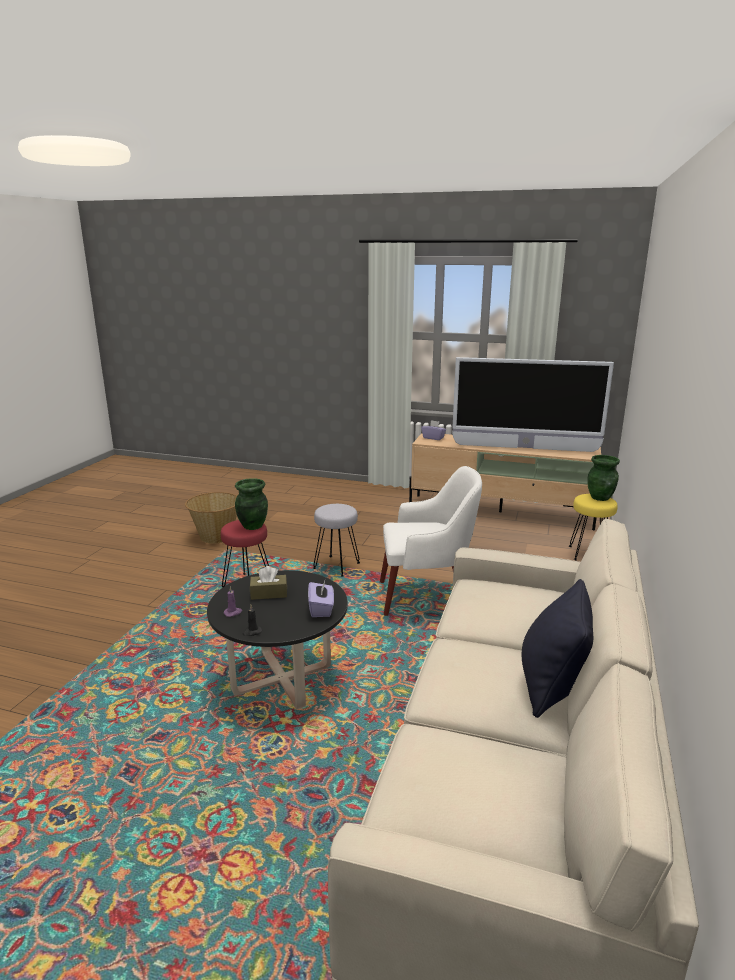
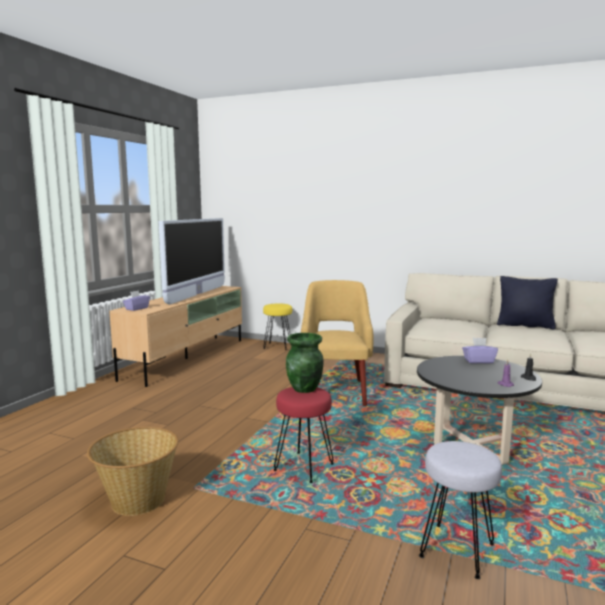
camera: 85 degrees left, 10 degrees down
(269, 593) = (464, 375): brown tissue box -> none
(337, 566) = (269, 422): grey stool -> grey stool (457, 550)
(427, 597) = (336, 391): white armchair -> yellow armchair
(600, 497) = (275, 304): green vase -> none

